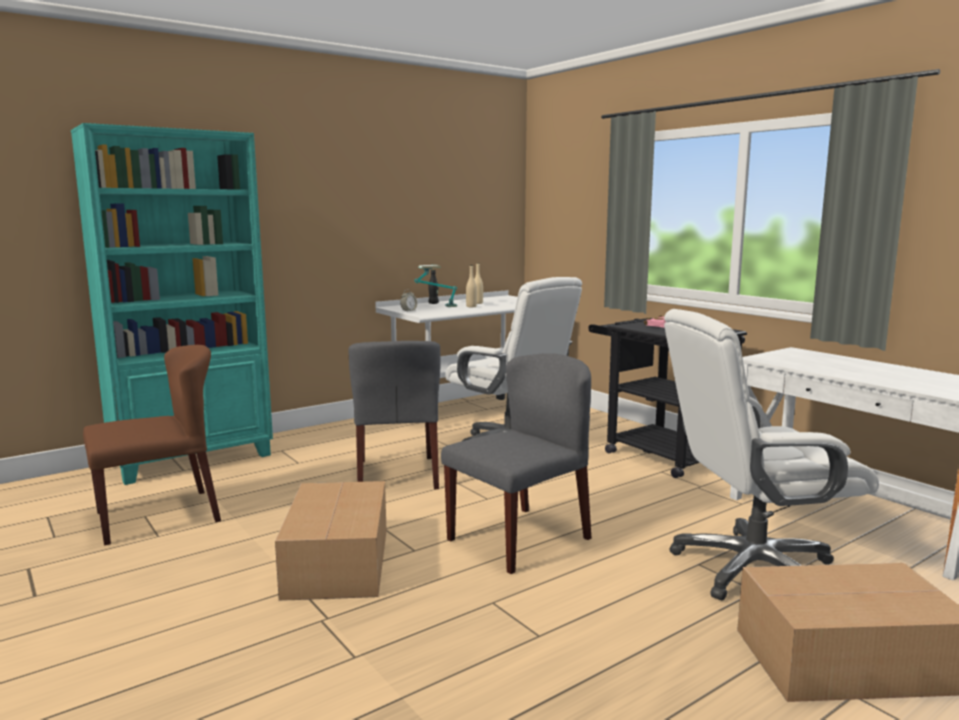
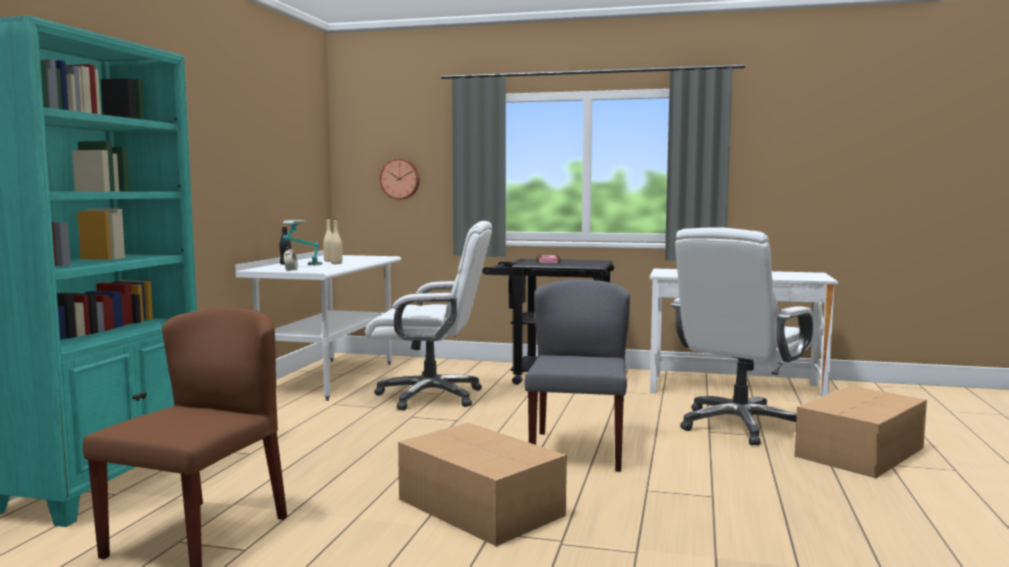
camera: 40 degrees left, 5 degrees down
(397, 474) = (379, 437): grey chair -> none
(573, 224) = (400, 179): none -> wall clock

